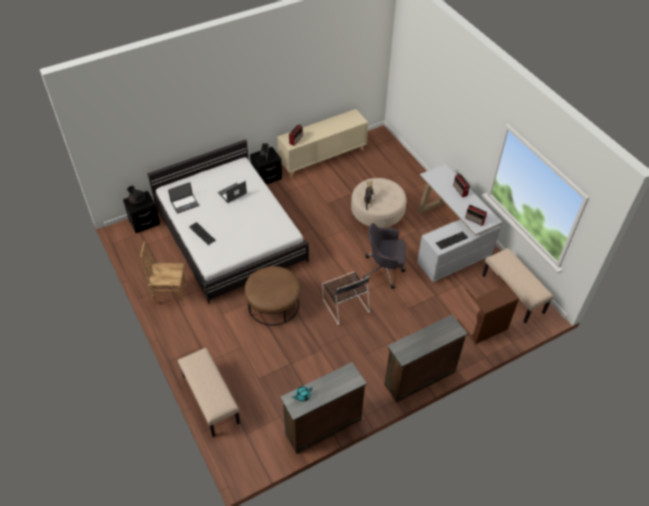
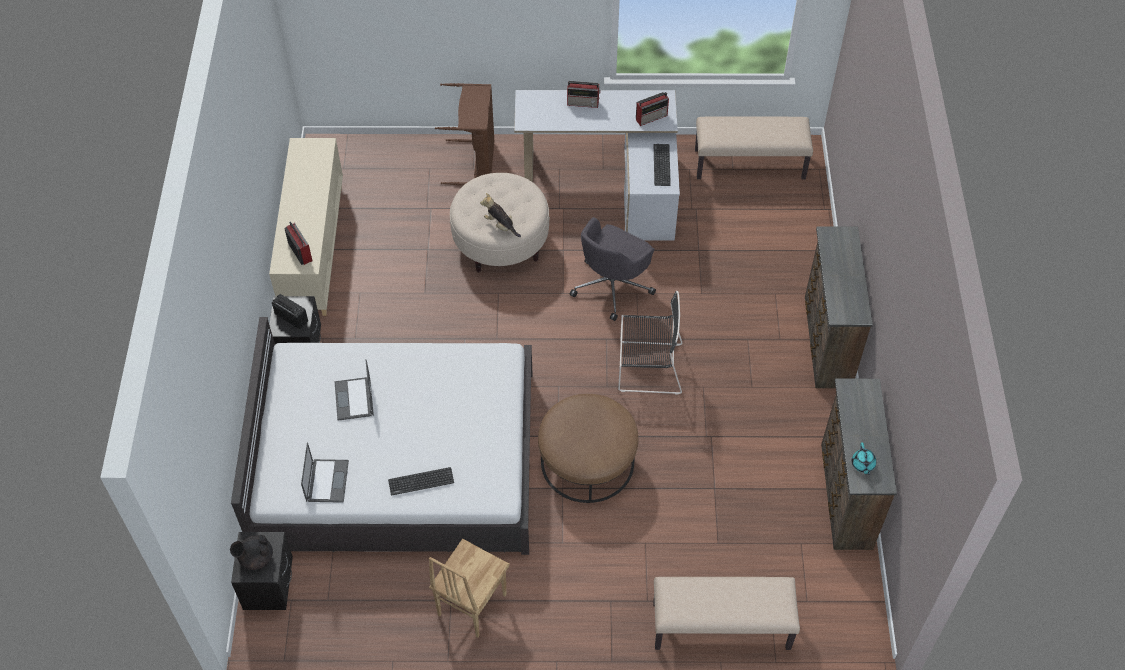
camera: 60 degrees left, 5 degrees up
(485, 329) = (789, 226): brown laundry basket -> brown laundry basket (476, 163)

